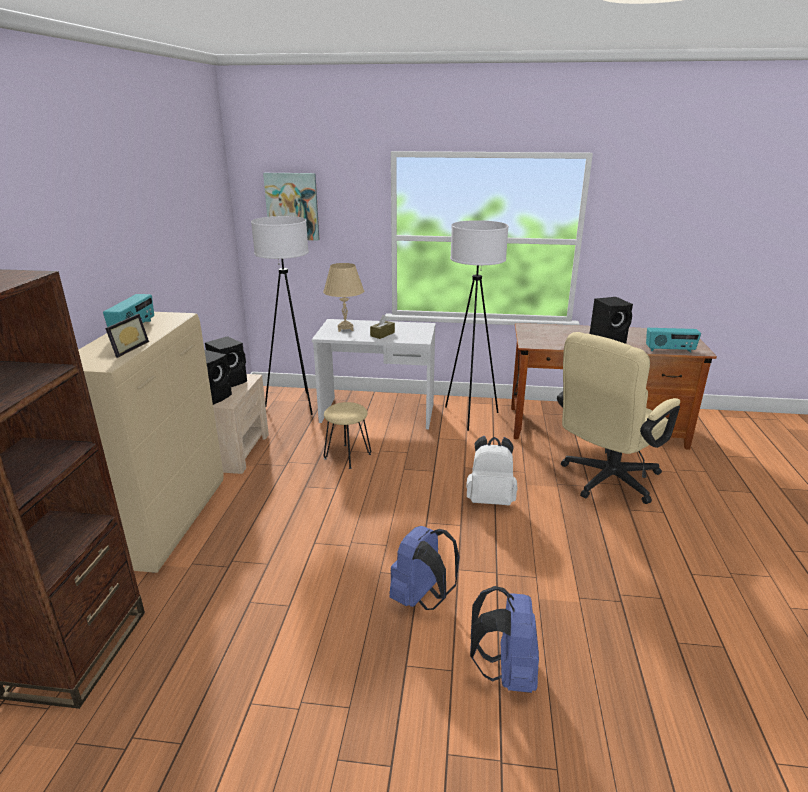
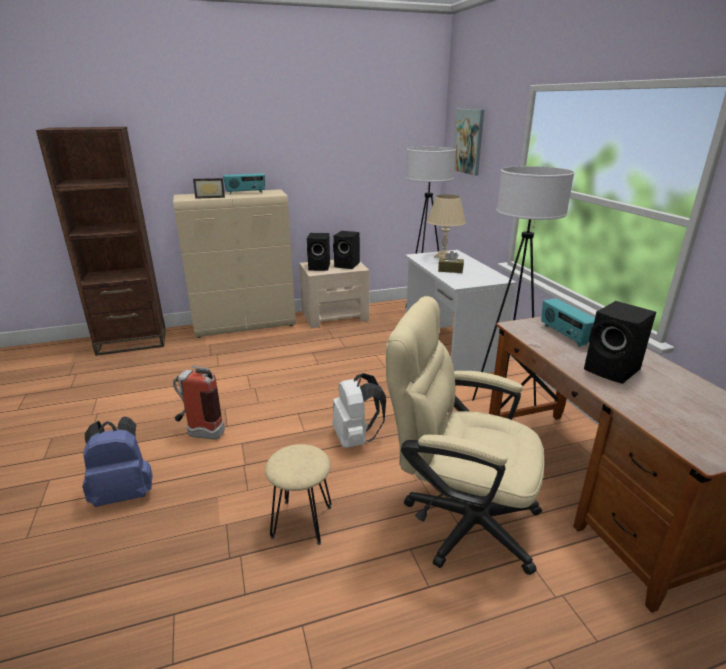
camera: 65 degrees right, 0 degrees up
(347, 456) = (366, 356): beige stool -> beige stool (301, 521)
(421, 598) = (200, 433): blue backpack -> fire extinguisher
(670, 350) = (657, 423): radio -> radio (565, 335)

